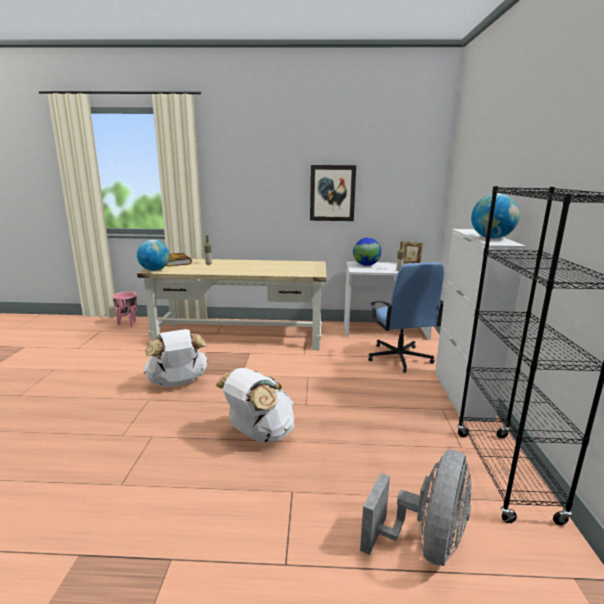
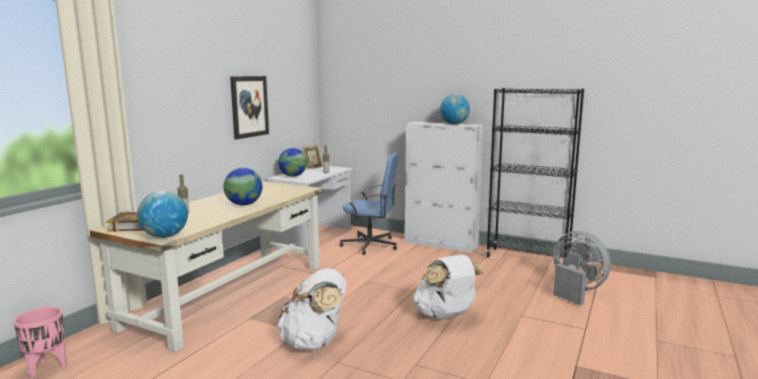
camera: 65 degrees left, 5 degrees down
(244, 269) = (244, 204): none -> globe

